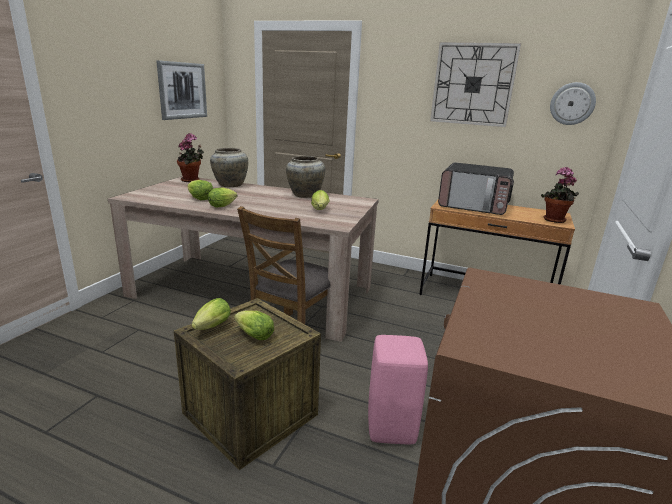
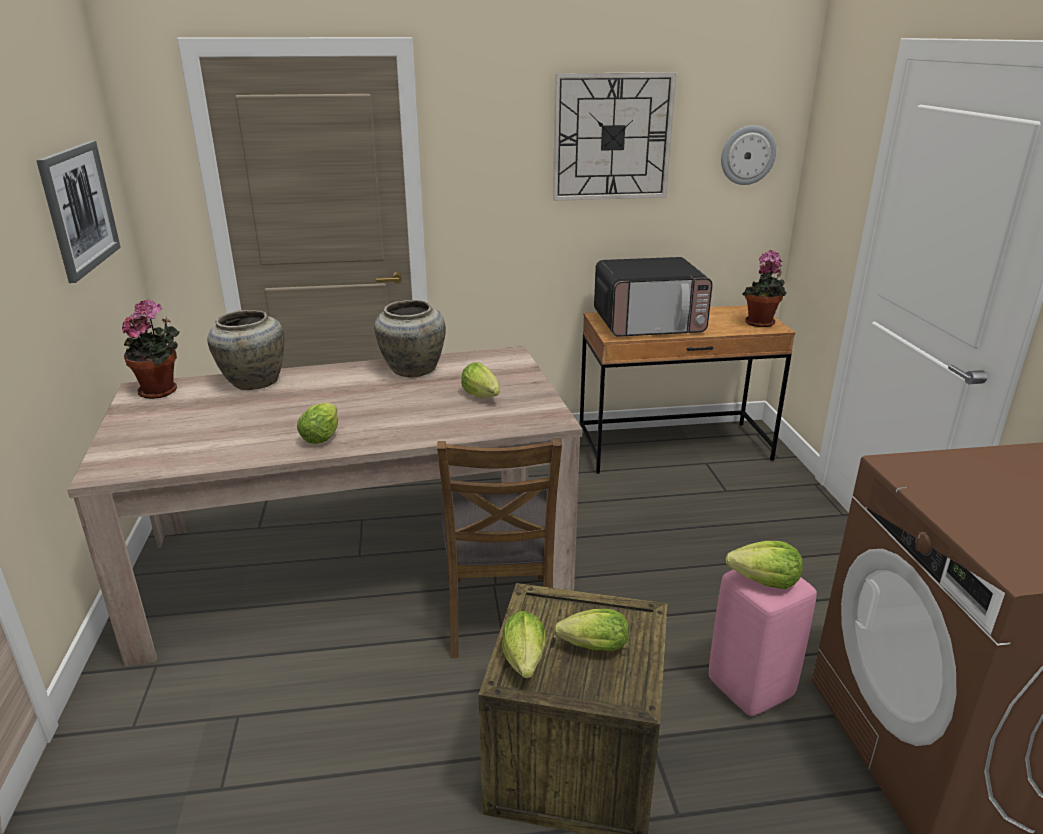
camera: 30 degrees left, 5 degrees up
(200, 198) = (253, 432): lettuce -> lettuce (765, 581)

